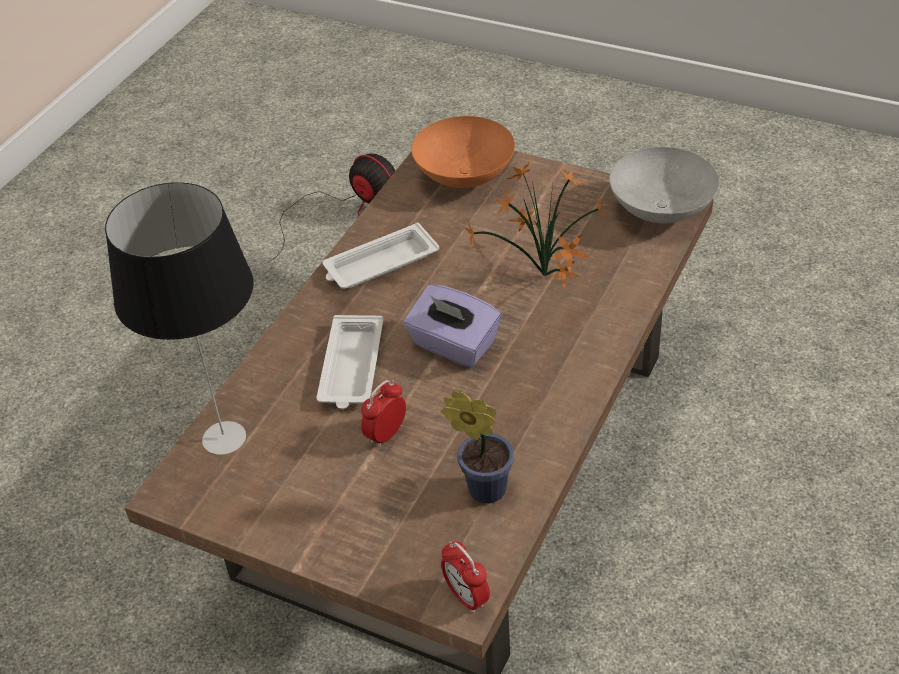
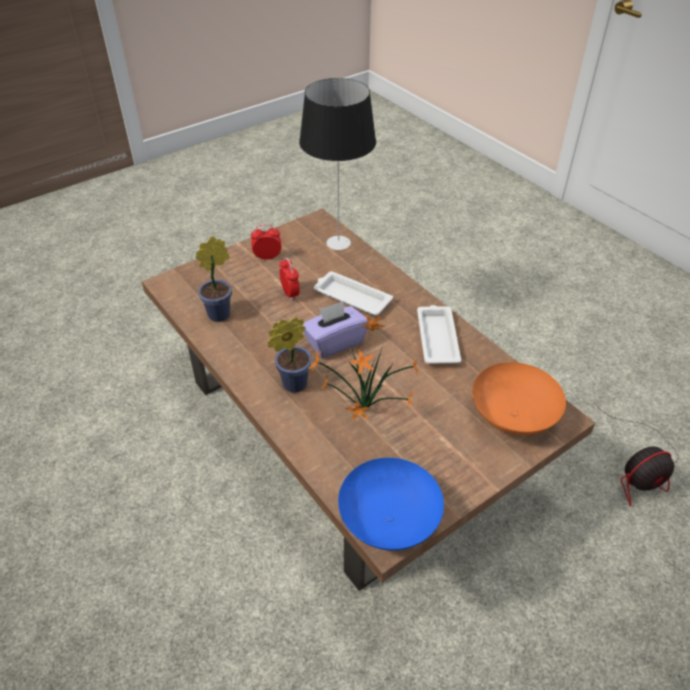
camera: 115 degrees right, 0 degrees up
(466, 597) = (168, 285): alarm clock -> alarm clock (267, 257)
(555, 350) = (291, 385): none -> potted plant
(659, 211) = (389, 520): grey bowl -> blue bowl

